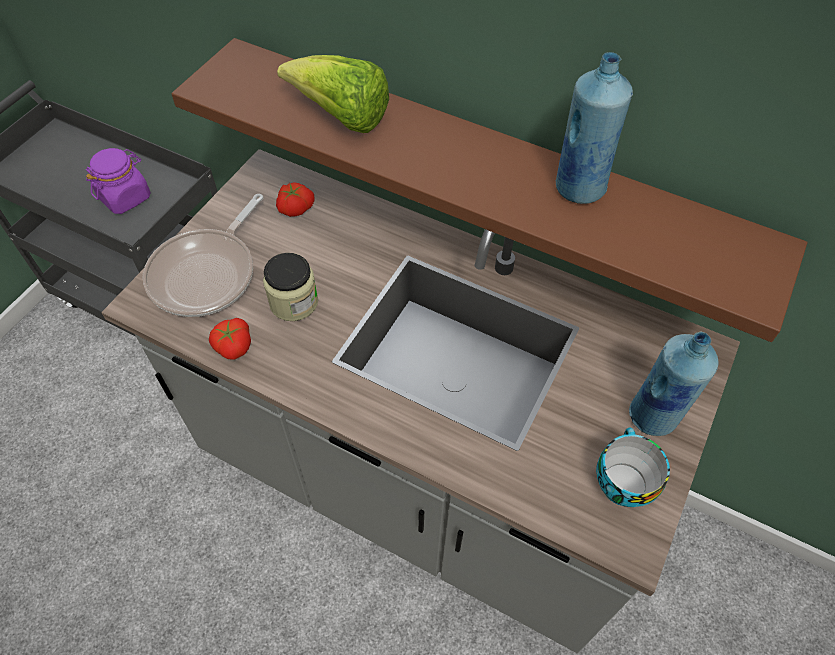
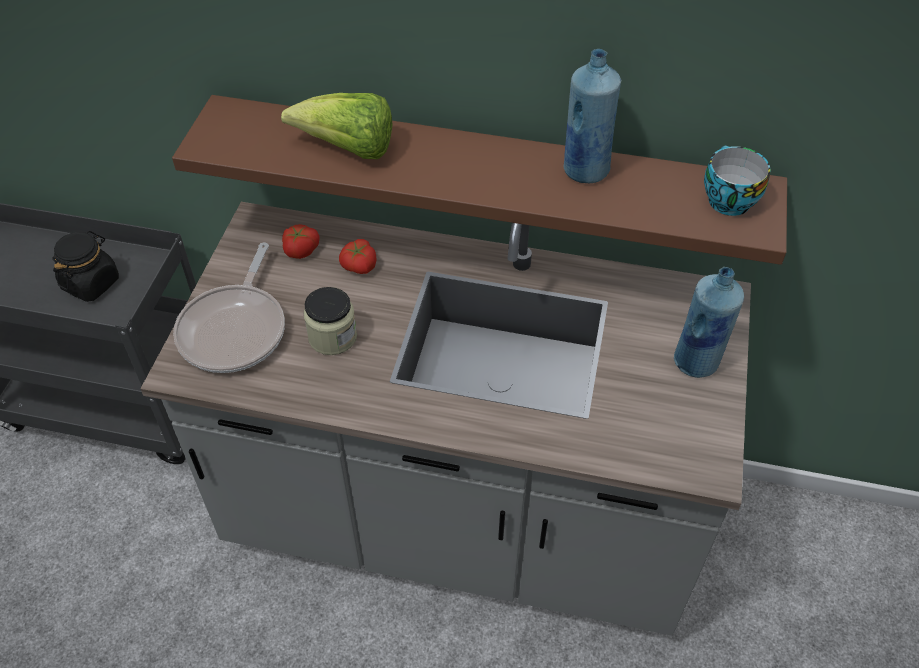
camera: 15 degrees left, 5 degrees down
(125, 197) = (91, 283): purple jar -> black jar
(232, 346) = (287, 389): tomato -> tomato (358, 266)
(621, 481) = (685, 421): cup -> cup (726, 199)

